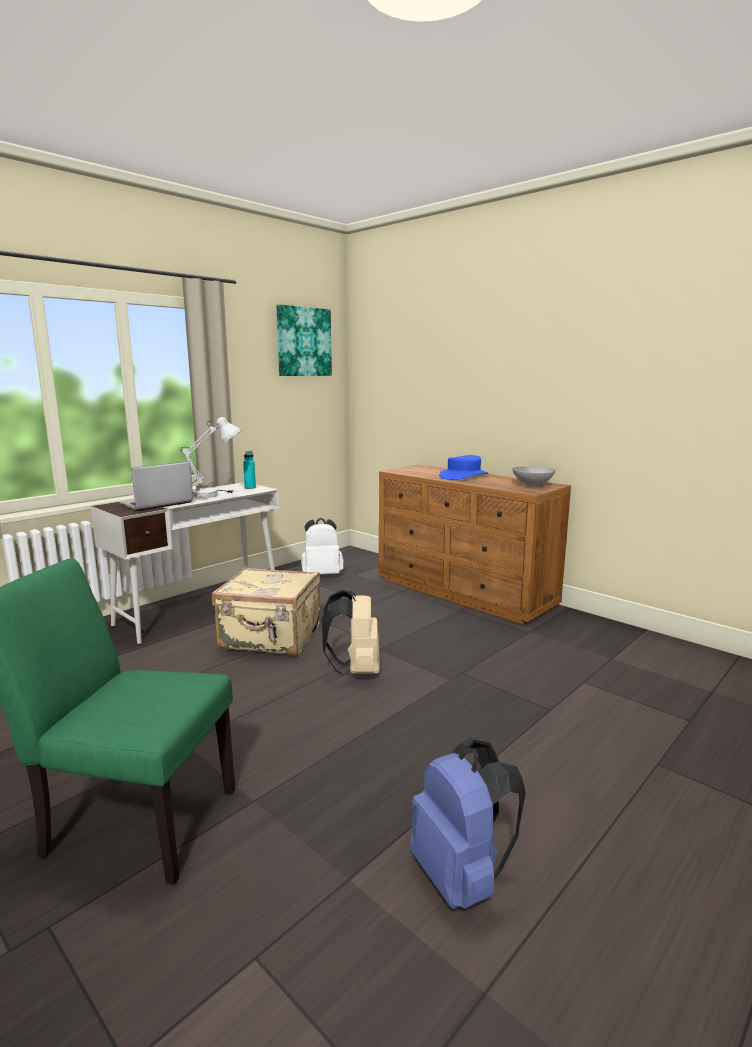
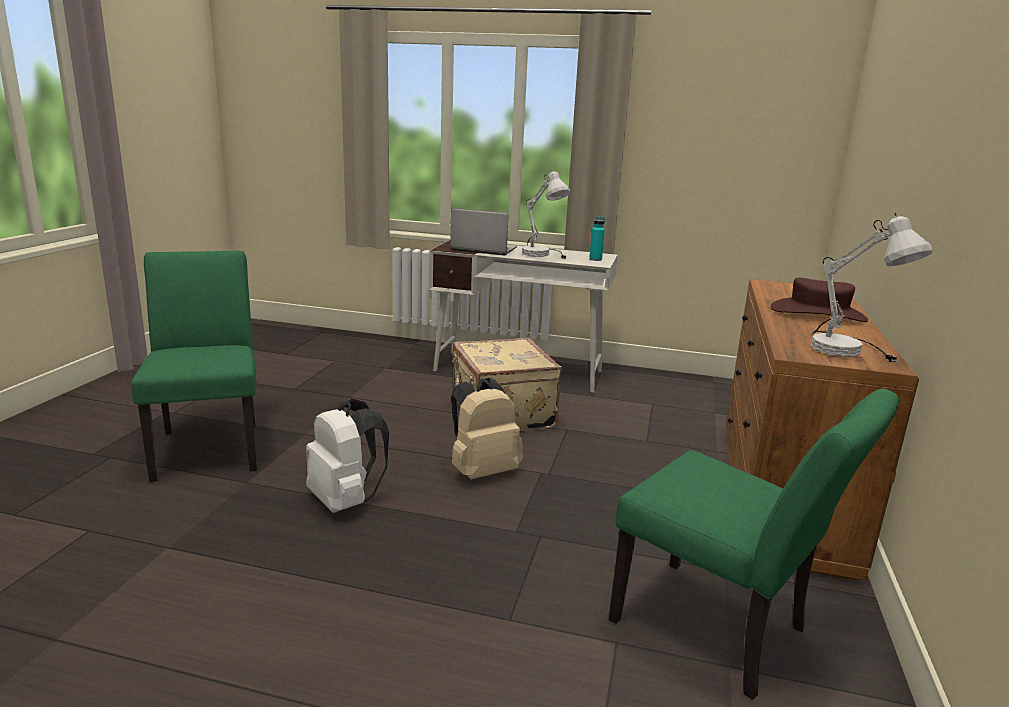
camera: 60 degrees right, 5 degrees up
(303, 342) = (765, 87): picture -> none
(322, 575) = (682, 396): white backpack -> white backpack (346, 501)
(461, 877) = (180, 603): blue backpack -> none
(463, 476) = (818, 313): blue hat -> brown hat
(532, 485) = (852, 352): grey bowl -> white table lamp
(584, 651) = (722, 632): none -> green chair

